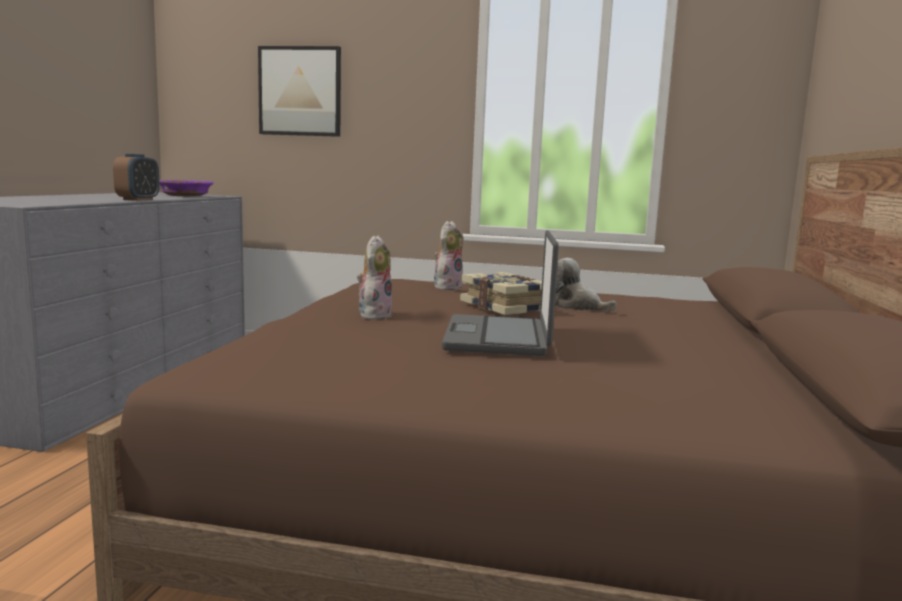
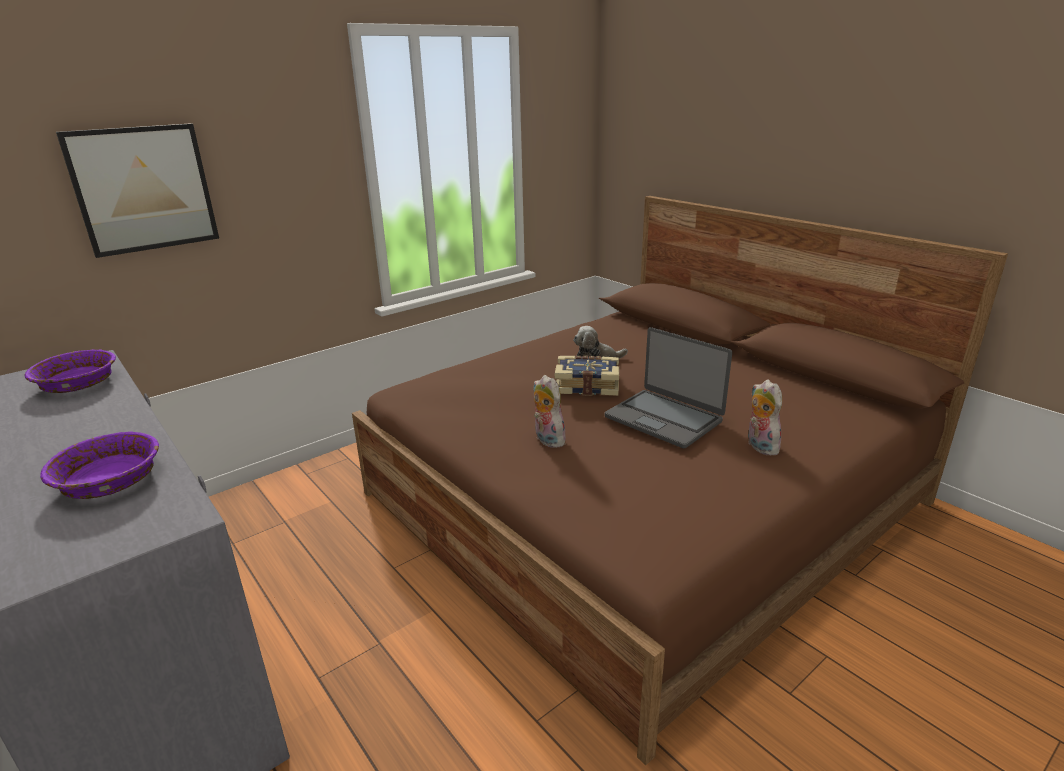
camera: 50 degrees left, 15 degrees up
(63, 200) = (109, 481): none -> purple bowl
(138, 199) = (138, 426): alarm clock -> none
(447, 287) = (497, 381): plush toy -> plush toy (759, 446)

